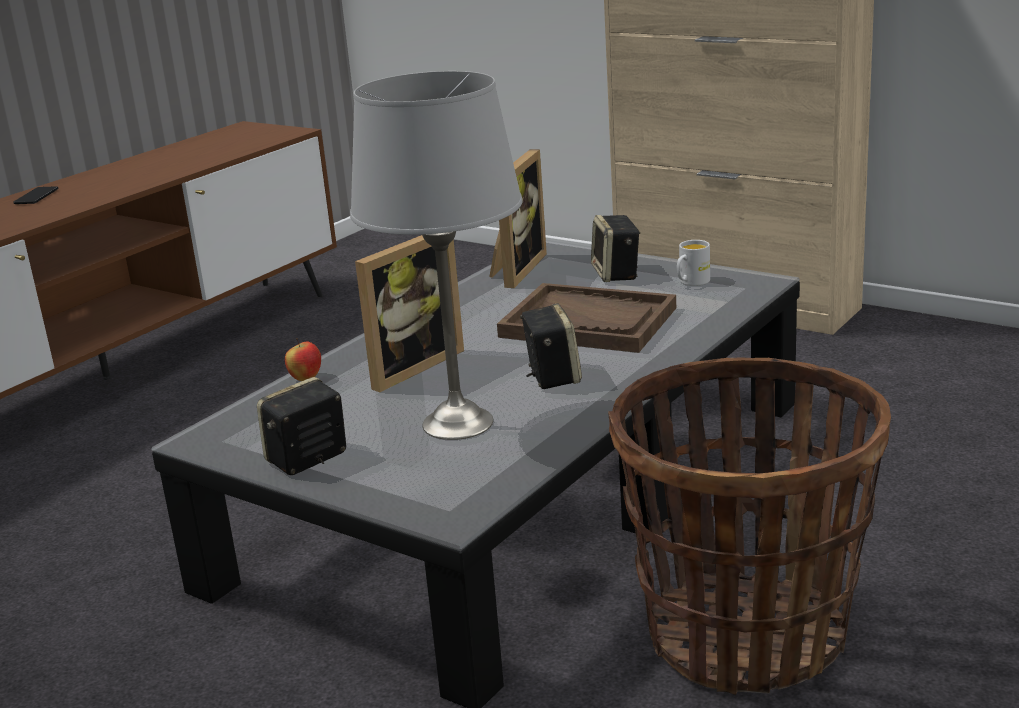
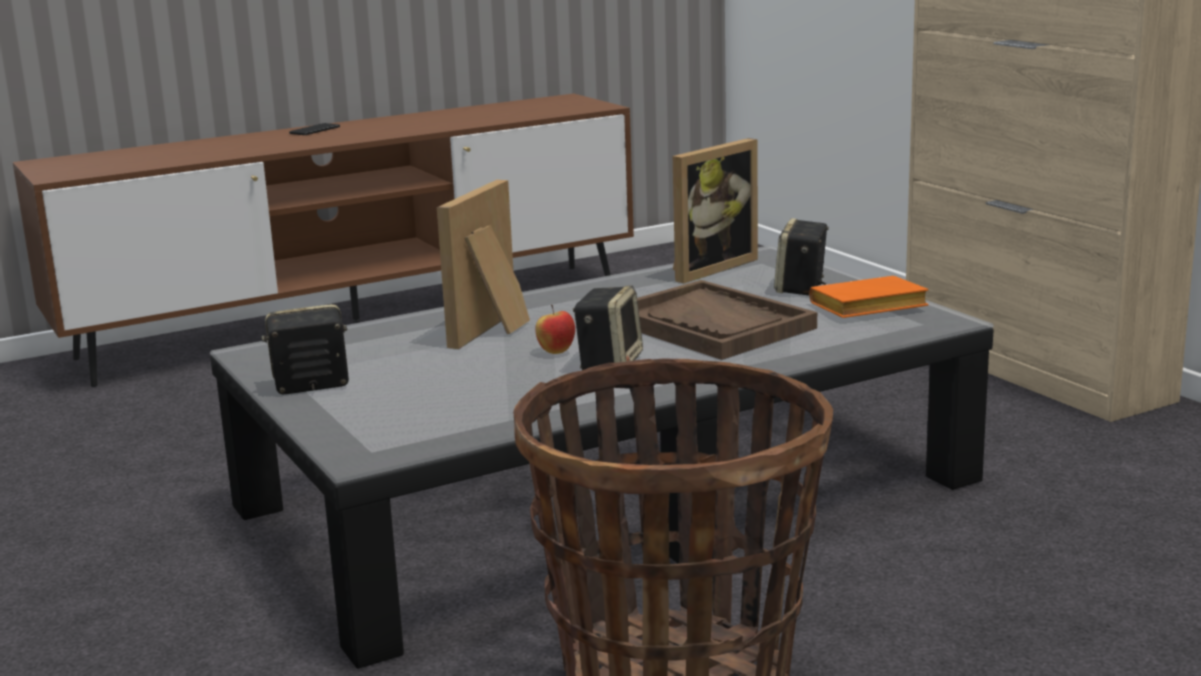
camera: 25 degrees right, 5 degrees down
(306, 379) = (397, 323): apple -> apple (556, 352)
(409, 366) = (495, 330): picture frame -> picture frame turned 135 degrees clockwise
(457, 424) = (470, 384): grey table lamp -> none
(691, 282) = (866, 308): white mug -> orange book

